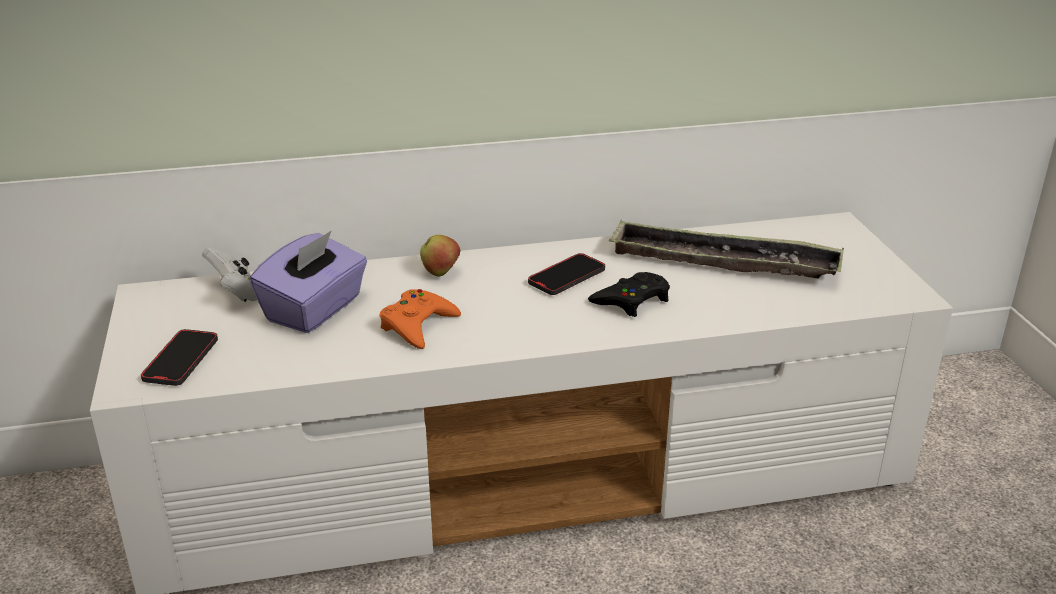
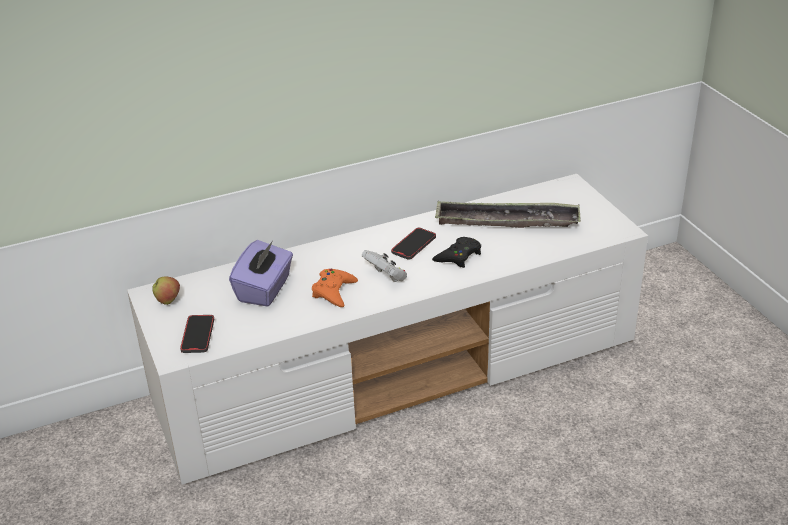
camera: 10 degrees left, 5 degrees up
(236, 293) = (209, 285): white game controller -> white game controller (386, 277)
(441, 273) = (333, 253): apple -> apple (168, 301)

